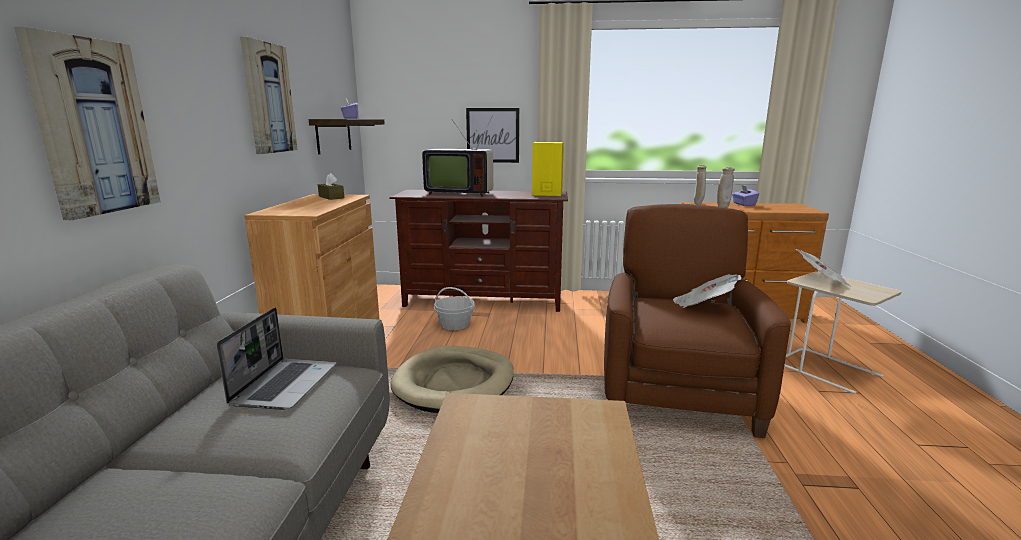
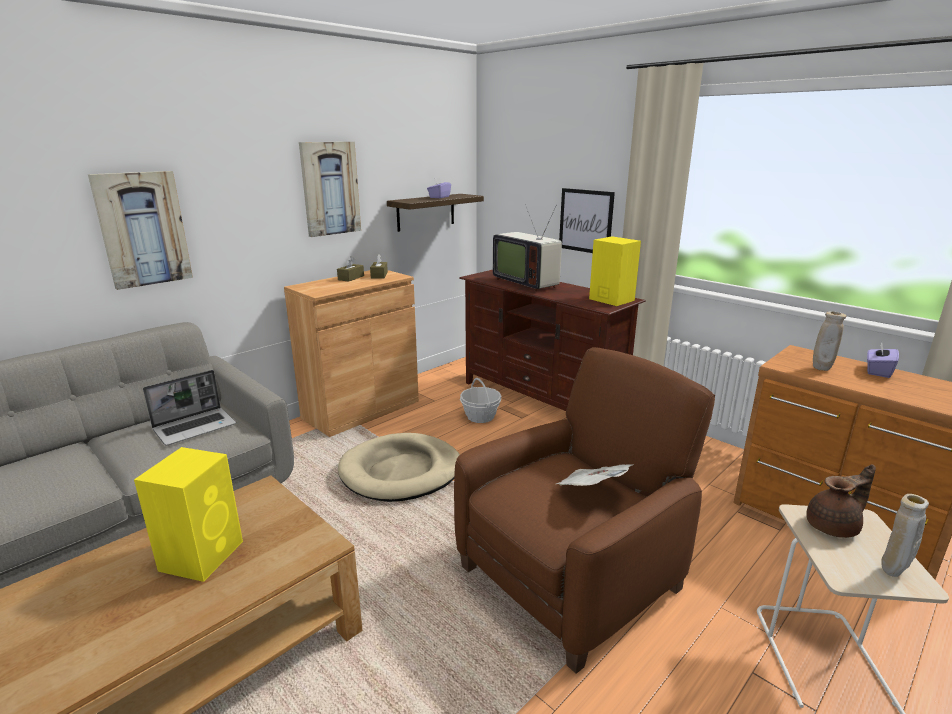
camera: 40 degrees right, 5 degrees up
(306, 201) = (351, 278): none -> brown tissue box
(523, 470) = (203, 554): none -> yellow speaker
(698, 204) = (802, 354): beige vase -> beige vase (893, 572)
(821, 281) = (834, 527): newspaper -> brown teapot

